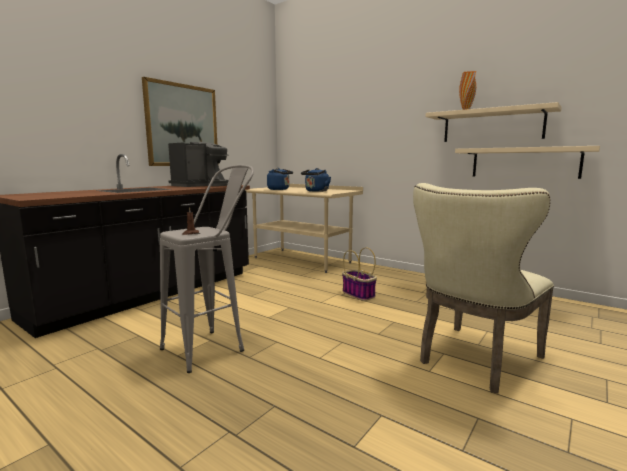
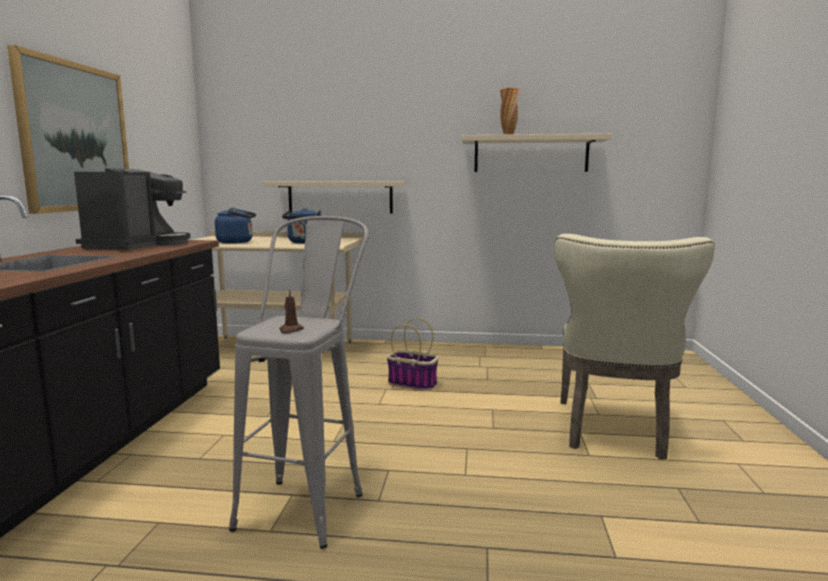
camera: 30 degrees left, 0 degrees up
(524, 163) = (568, 199): beige shelf -> beige shelf (340, 197)

